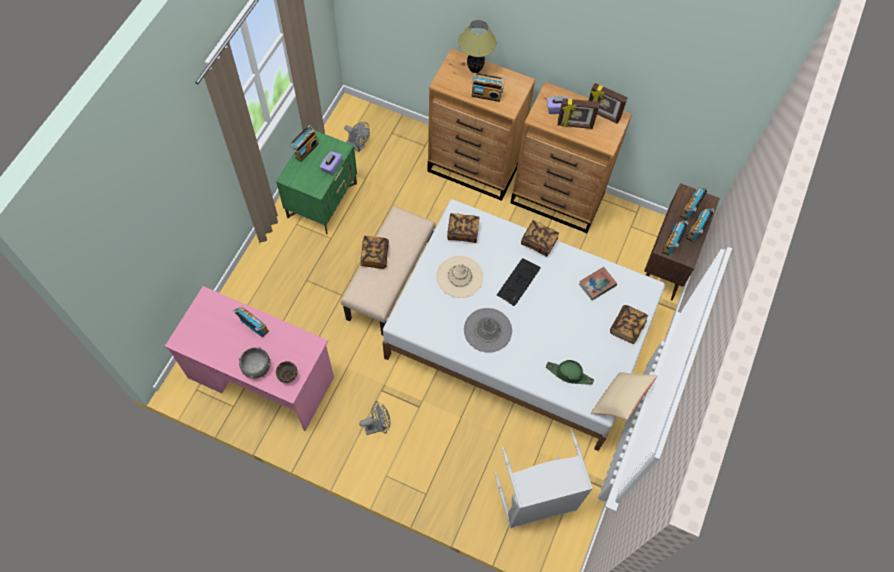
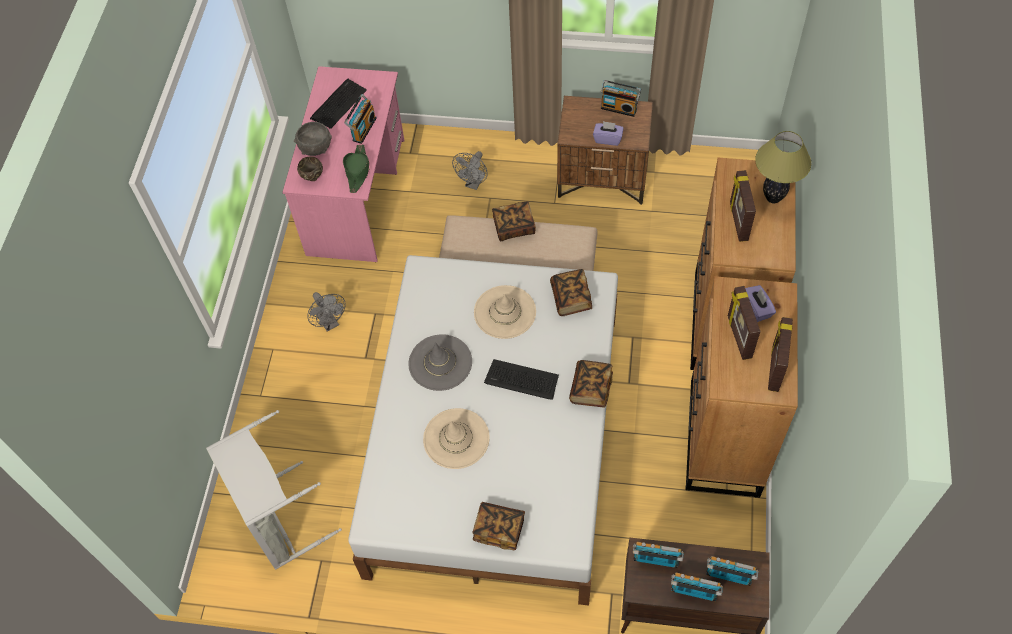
camera: 80 degrees right, 5 degrees down
(217, 339) = (338, 104): none -> keyboard
(322, 200) = (603, 178): green nightstand -> brown nightstand
(358, 146) = (696, 189): grey fan -> grey fan (474, 183)
(486, 94) = (738, 221): radio -> picture frame
(552, 336) = (456, 439): none -> beige hat
(569, 374) = (407, 472): green hat -> green hat (357, 171)
(597, 285) = (552, 476): book -> none
(618, 402) = (384, 542): beige pillow -> none

